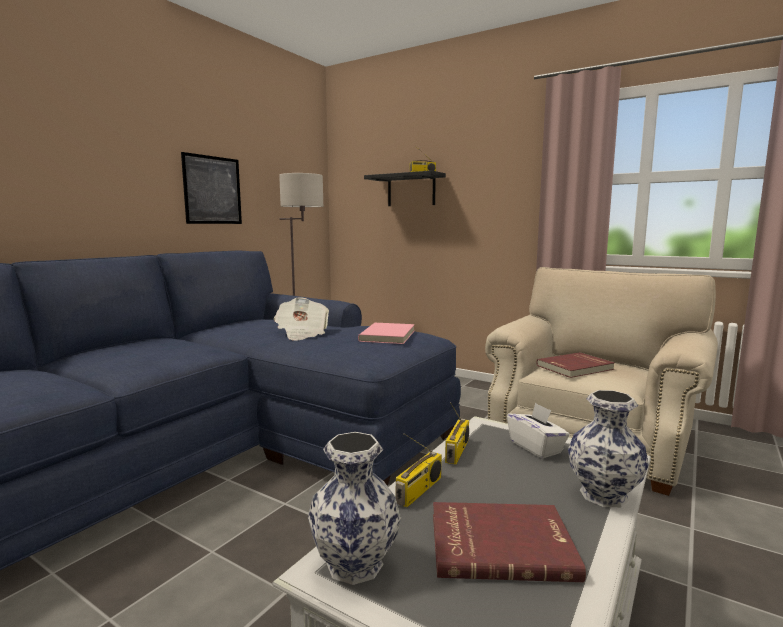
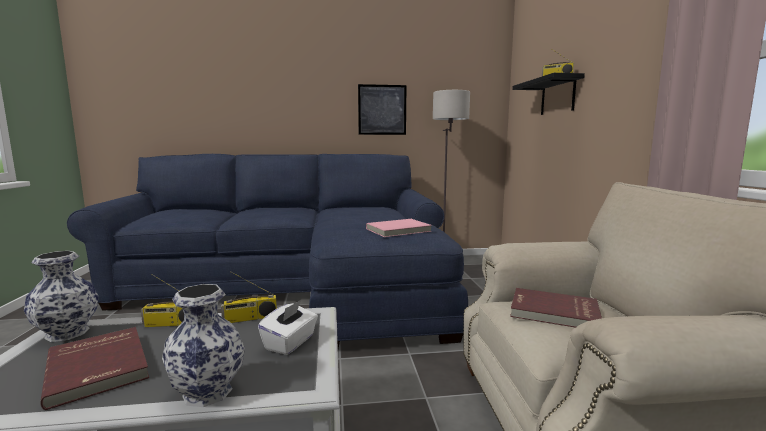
camera: 50 degrees right, 0 degrees up
(302, 334) = (358, 218): newspaper -> none

